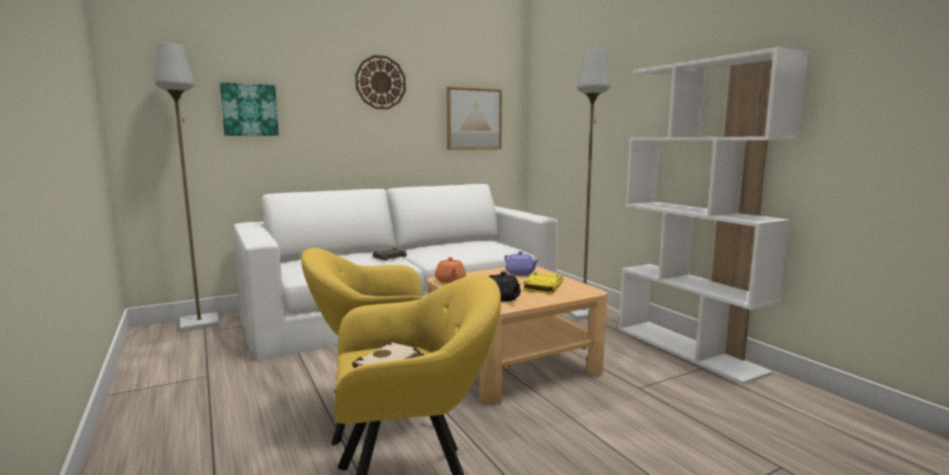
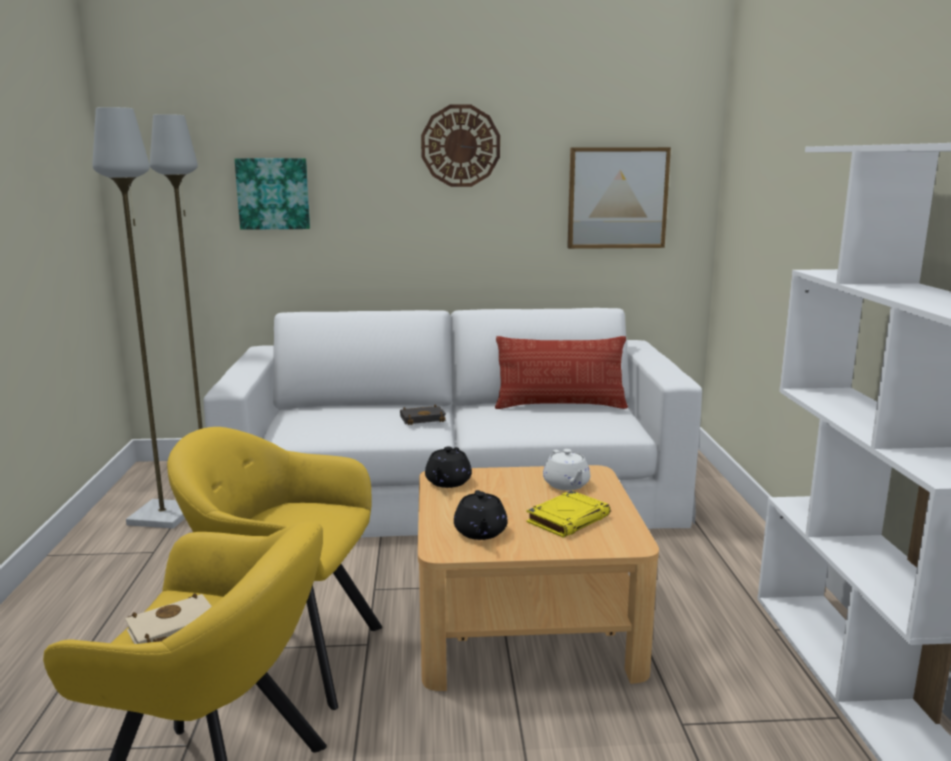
camera: 25 degrees right, 5 degrees up
(450, 281) = (448, 482): orange teapot -> black teapot
(466, 243) = (560, 405): none -> pillow
(520, 274) = (566, 485): purple teapot -> white teapot
(583, 313) = (725, 553): grey floor lamp -> grey floor lamp (164, 515)

